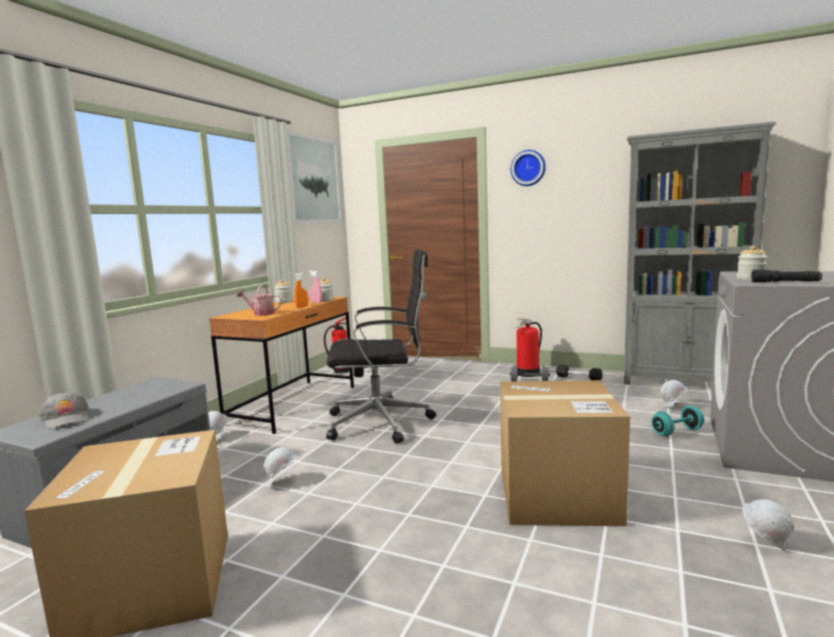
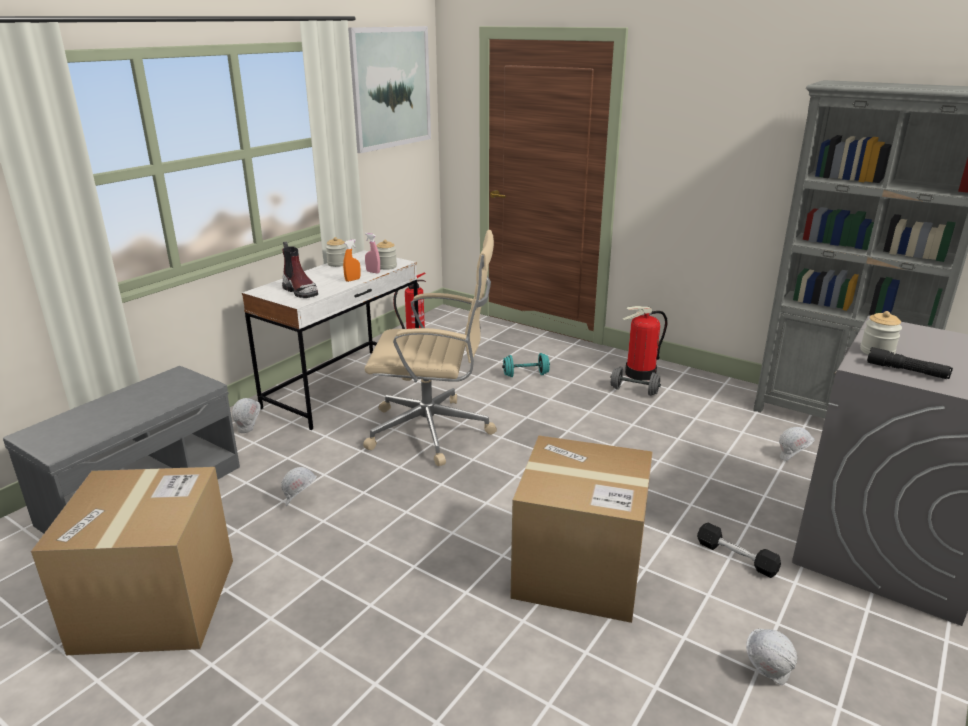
camera: 10 degrees right, 15 degrees up
(66, 418) = (82, 424): grey cap -> none
(261, 313) = (301, 291): watering can -> boot
(294, 405) = (344, 387): brown desk -> white desk
(382, 422) = (433, 431): black office chair -> beige office chair
(528, 168) = (679, 97): wall clock -> none
(578, 378) = (701, 391): black dumbbell -> black dumbbell (736, 557)
(677, 432) = (771, 501): turquoise dumbbell -> turquoise dumbbell (525, 375)

